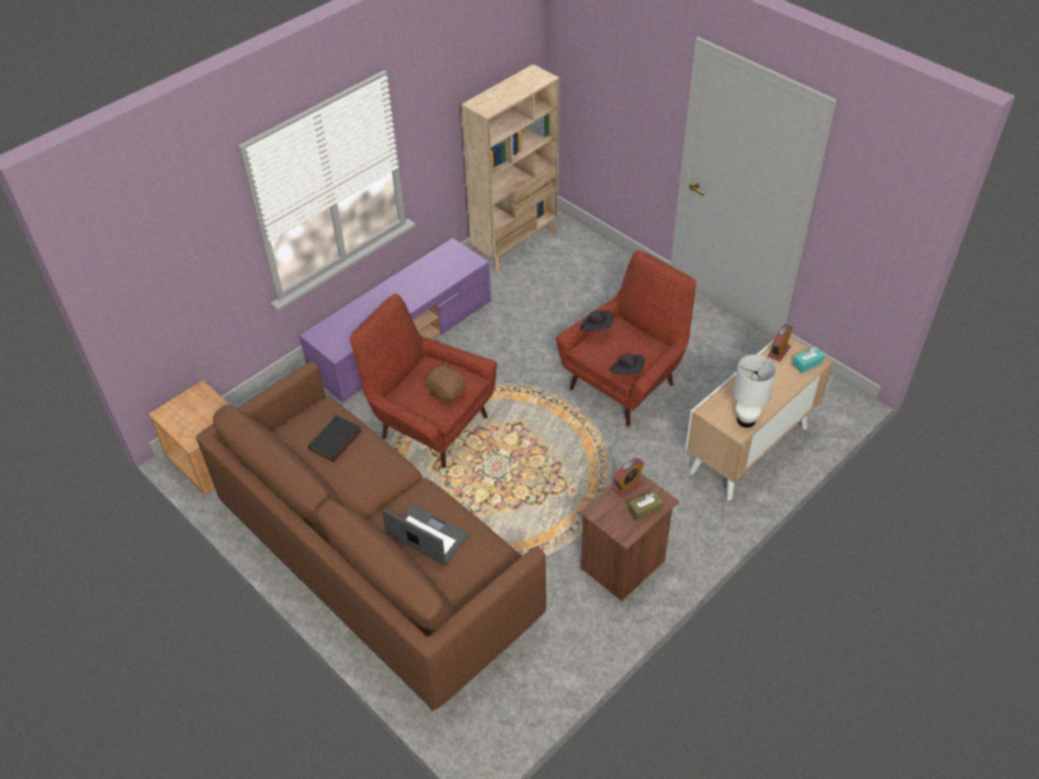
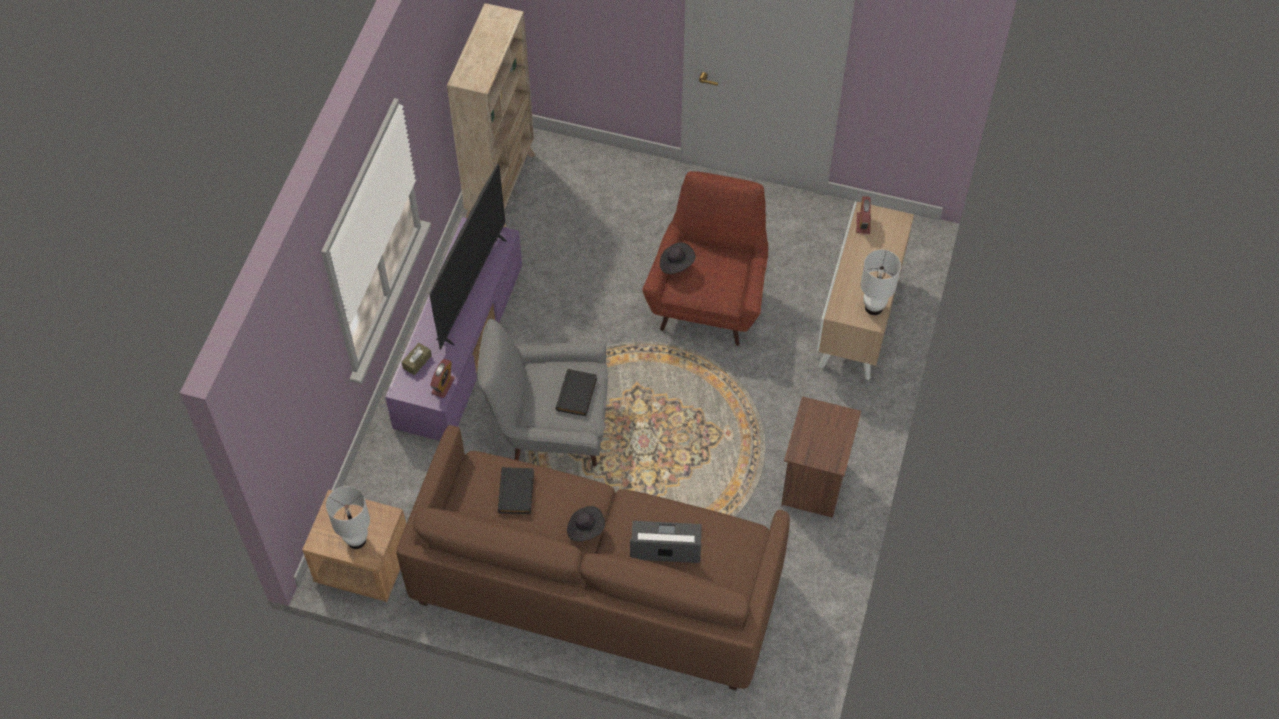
camera: 30 degrees left, 10 degrees up
(192, 424) = (357, 540): none -> white table lamp
(422, 287) = (472, 289): none -> television
(429, 424) = (550, 427): red armchair -> grey armchair
(446, 393) = (577, 395): brown plush toy -> black book
(627, 371) = (730, 297): black hat -> black hat (585, 528)
(627, 486) = (810, 417): alarm clock -> alarm clock (443, 386)
(645, 509) = (838, 432): brown tissue box -> brown tissue box (417, 362)
(807, 363) = (894, 226): turquoise tissue box -> none

